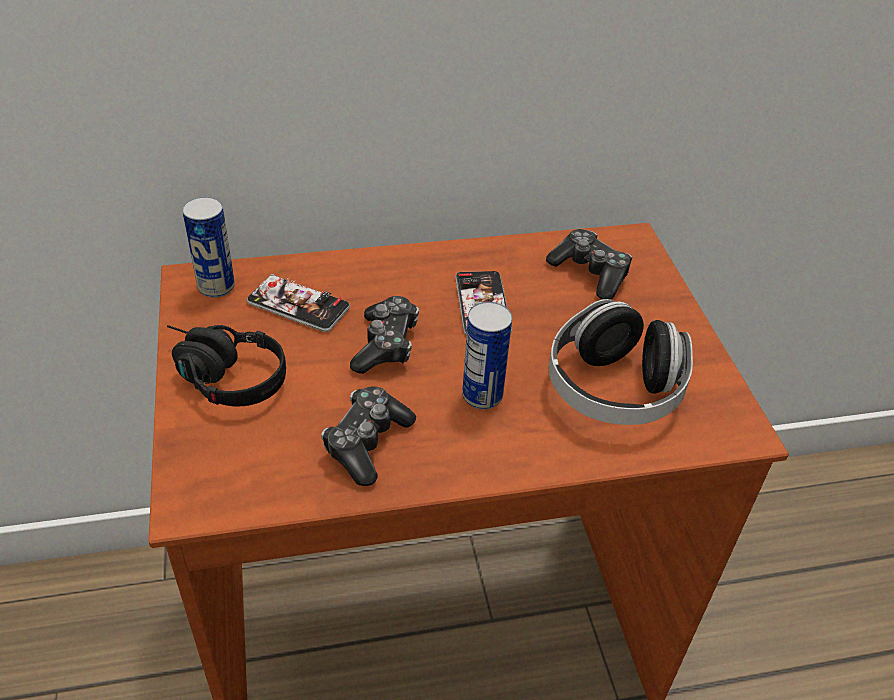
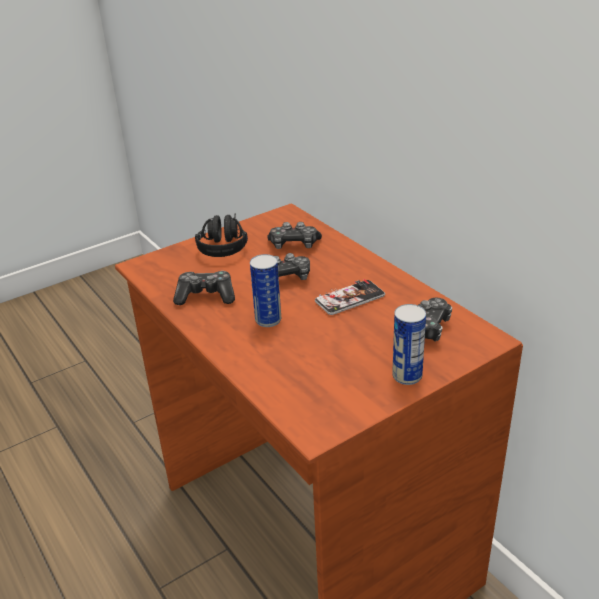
camera: 70 degrees right, 10 degrees down
(216, 287) = (287, 220): can -> can (407, 376)
(298, 305) = (294, 245): phone -> game controller
(613, 390) = (312, 366): headphones -> none

